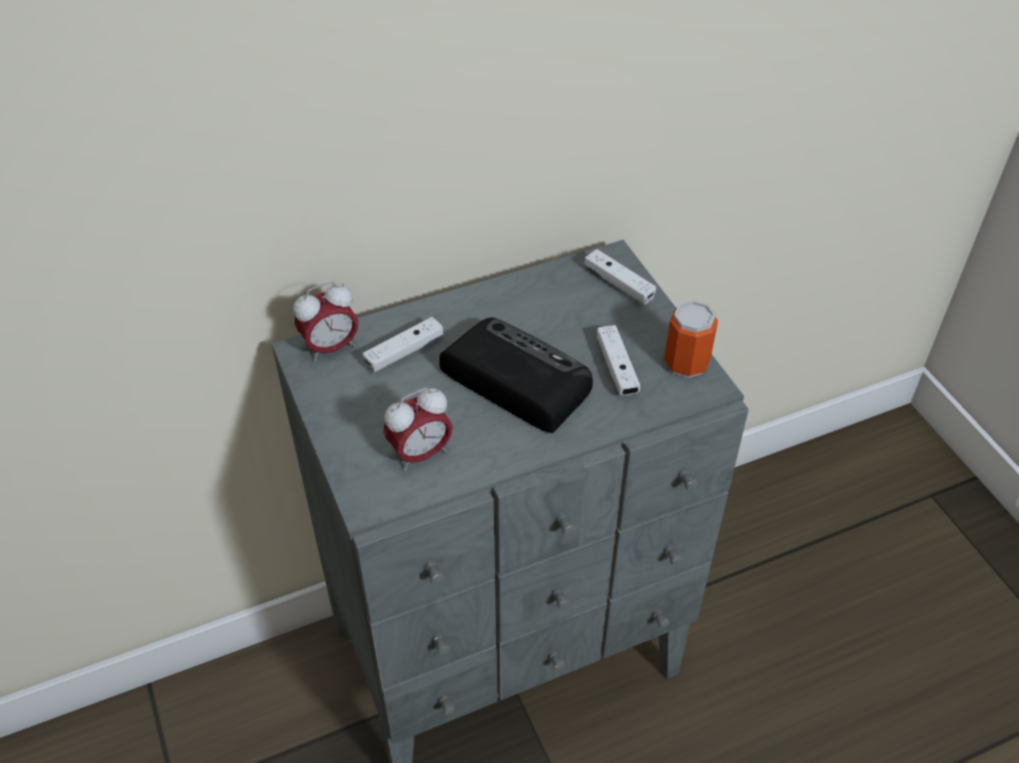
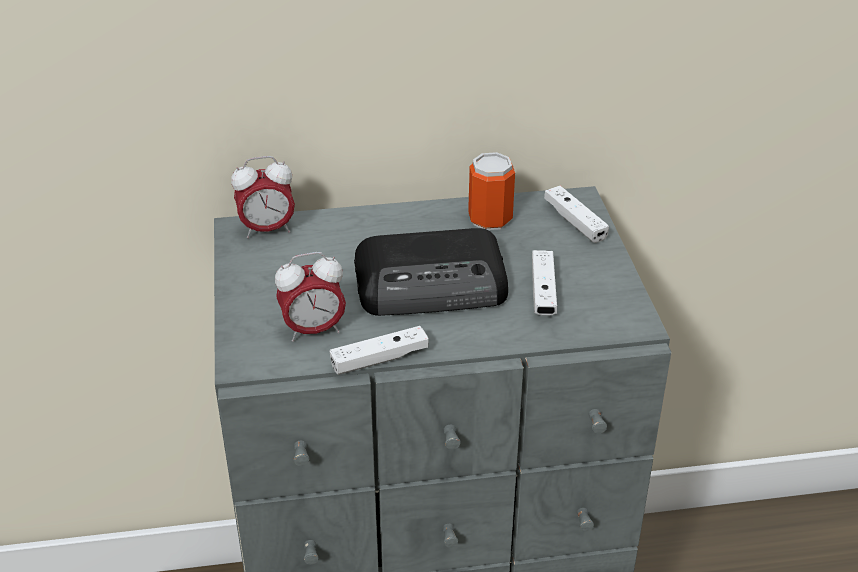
camera: 15 degrees right, 10 degrees down
(404, 352) = (335, 244): white game controller -> white game controller (379, 359)
(514, 379) = (434, 284): radio -> radio turned 120 degrees clockwise
(686, 363) = (618, 299): can -> can (490, 219)

